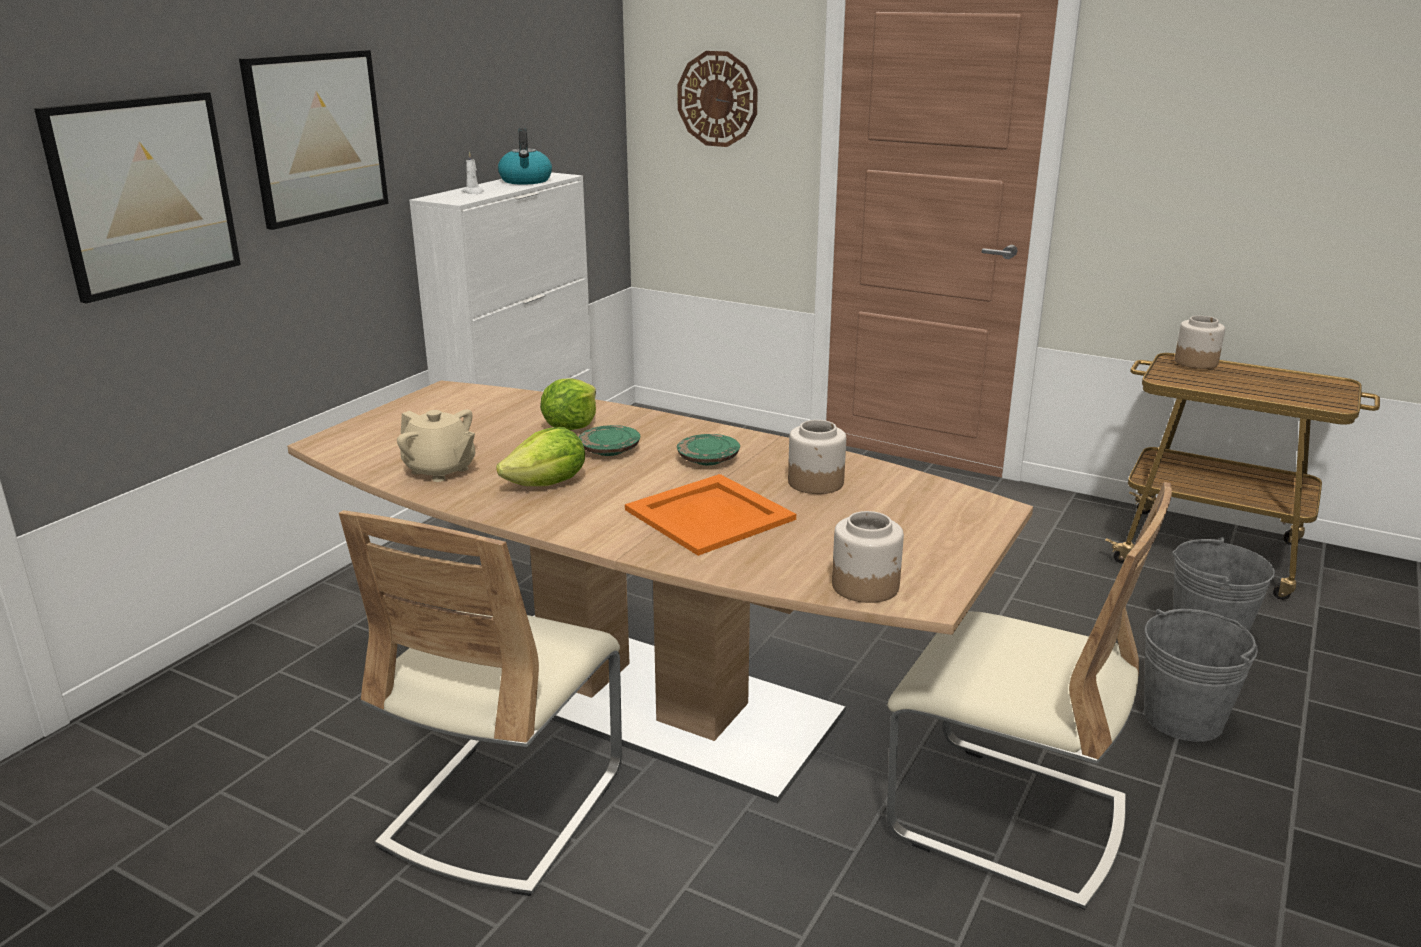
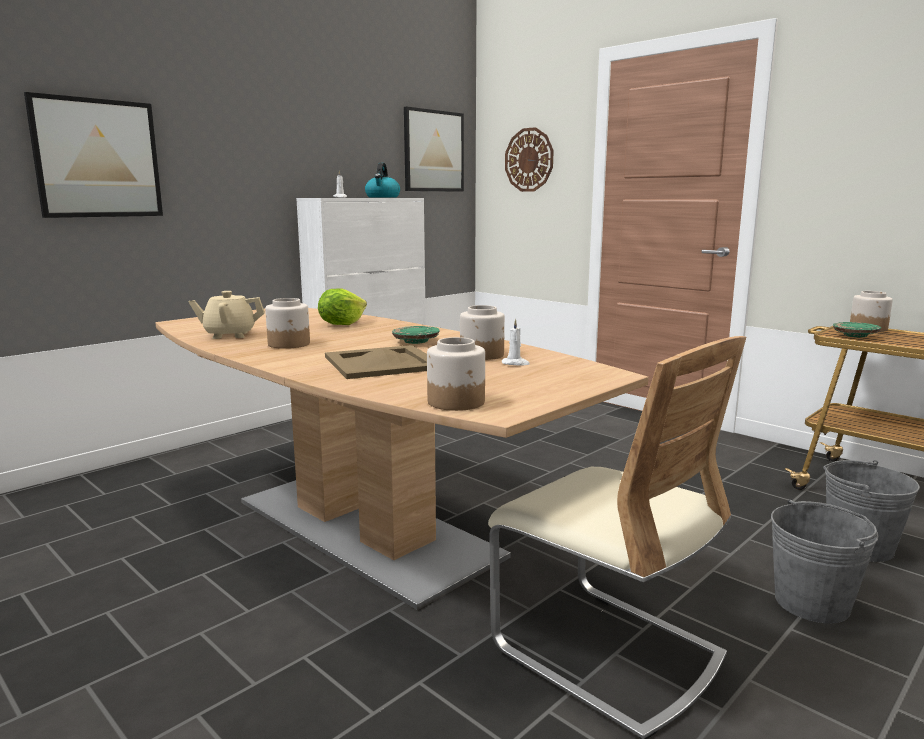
camera: 15 degrees right, 10 degrees down
(316, 137) = (230, 147): picture -> picture (433, 151)
(440, 470) = (229, 335): beige teapot -> beige teapot turned 120 degrees clockwise
(504, 807) = (215, 580): beige chair -> none
(548, 484) = (289, 344): lettuce -> jar
(609, 450) = (352, 334): green plate -> green plate (855, 335)
(709, 515) = (381, 363): orange tray -> beige tray
(870, 497) = (515, 363): none -> white candle

